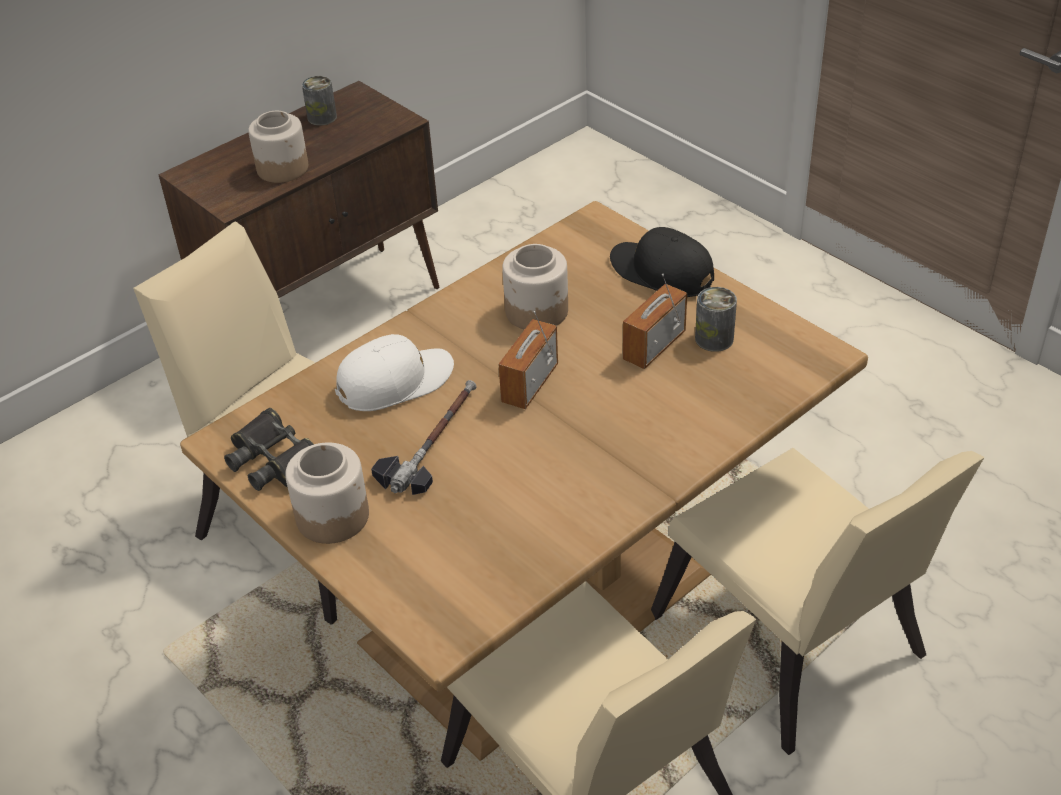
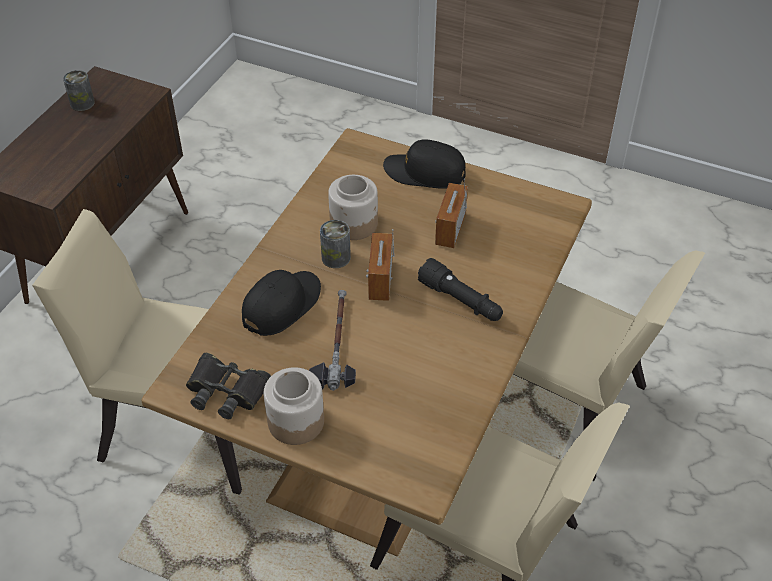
camera: 25 degrees left, 5 degrees up
(283, 168) = (74, 152): jar -> none
(395, 382) = (281, 305): white cap -> black cap
(616, 434) = (461, 301): none -> black flashlight
(714, 339) = (487, 213): can -> can (336, 257)

